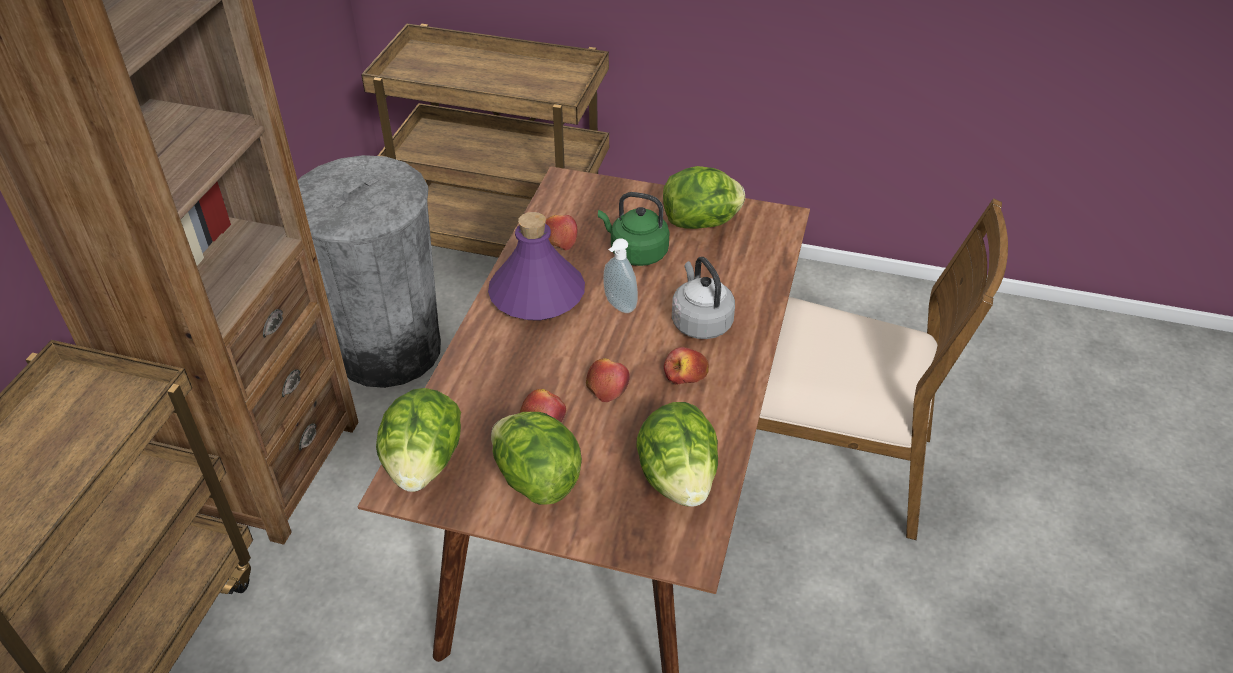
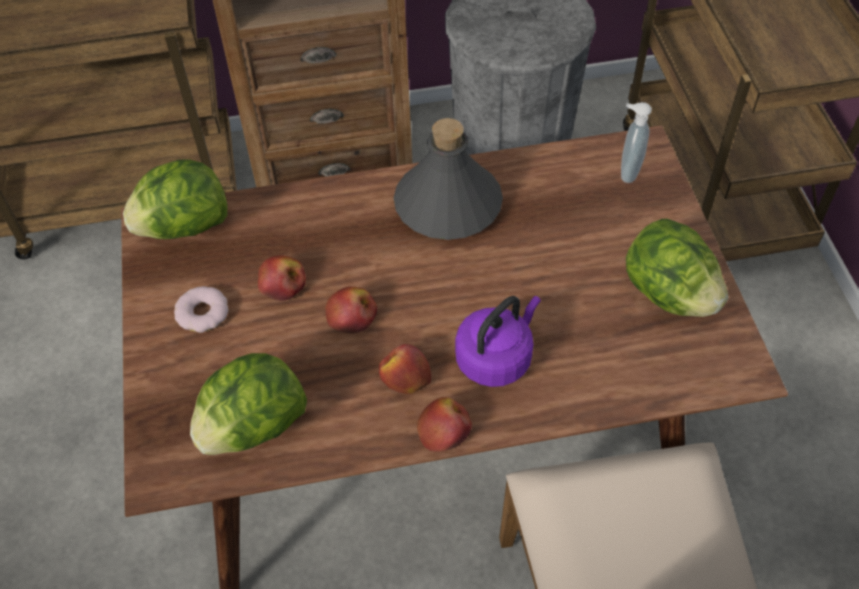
camera: 65 degrees right, 10 degrees up
(536, 295) = (447, 205): purple bottle -> grey bottle
(536, 479) = (203, 313): lettuce -> donut
(559, 238) = (546, 184): apple -> apple (444, 429)
(618, 307) = (473, 277): soap dispenser -> soap dispenser (627, 171)
(636, 253) = (570, 256): green kettle -> none
(700, 321) = (496, 358): grey kettle -> purple kettle

